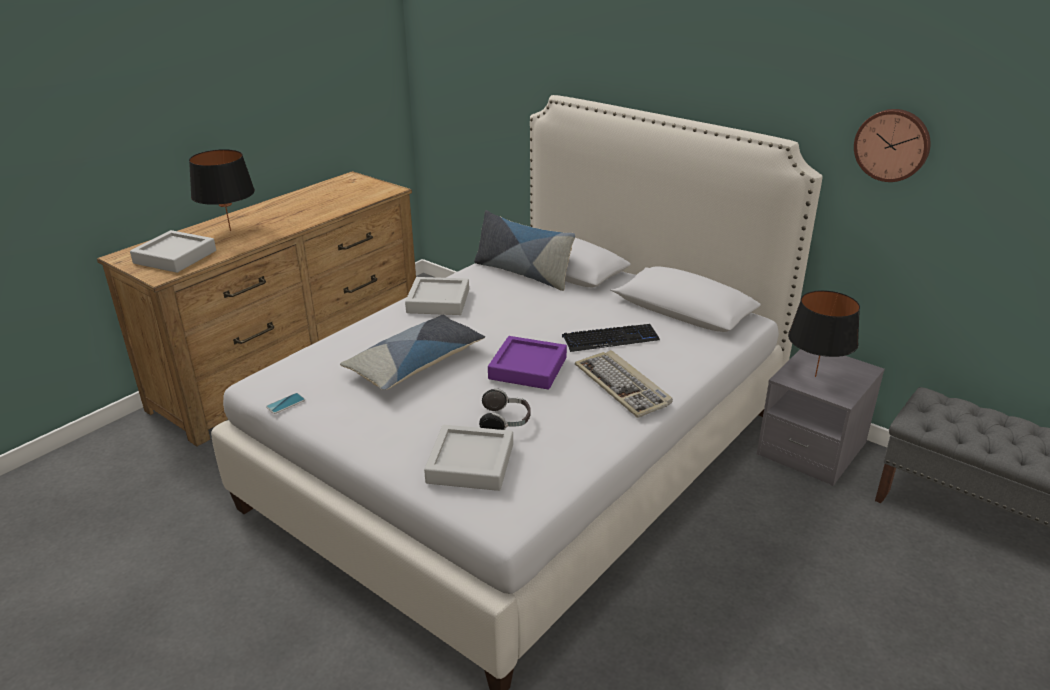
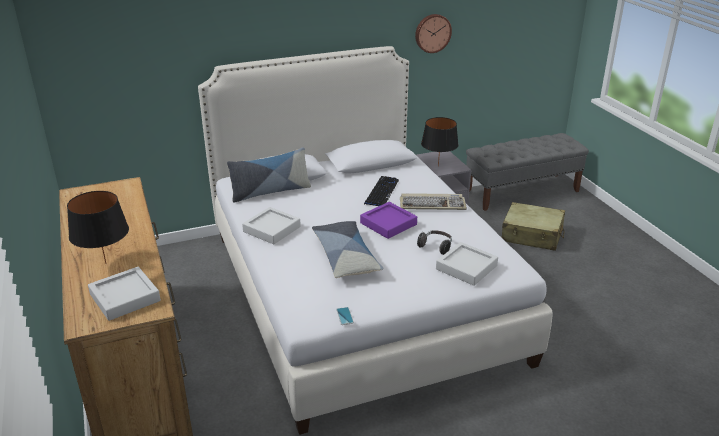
camera: 60 degrees left, 0 degrees up
(872, 581) = (532, 235): none -> beige suitcase

